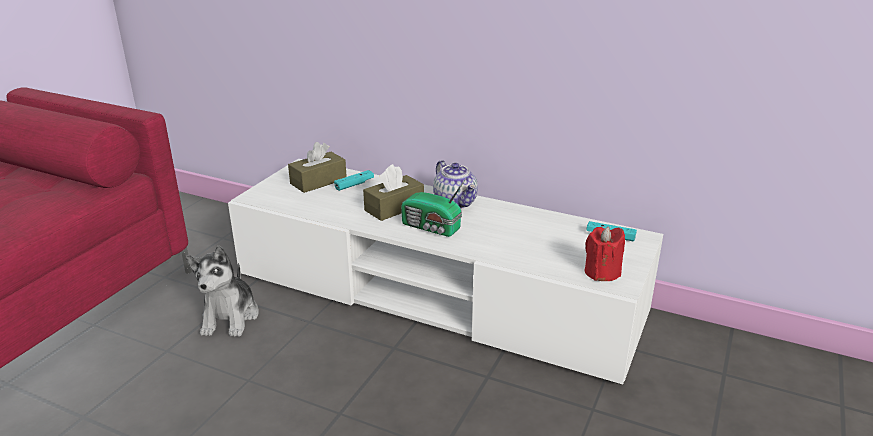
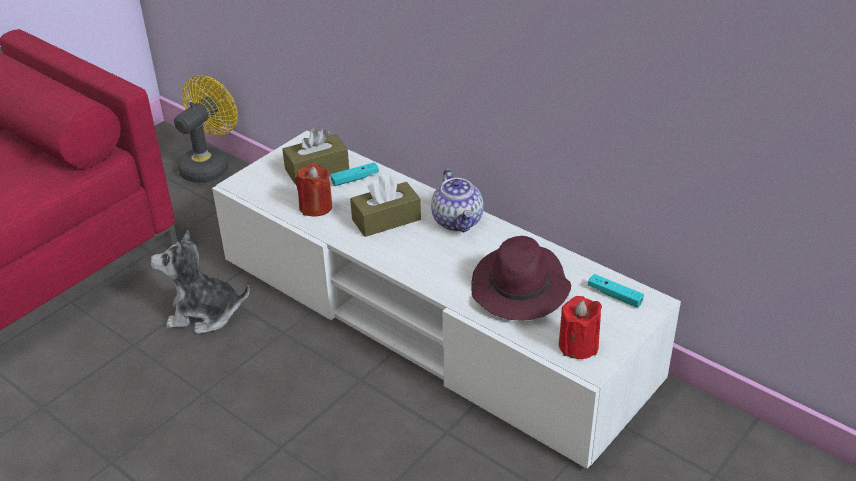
camera: 15 degrees right, 10 degrees up
(202, 210) = (209, 165): none -> yellow fan
(230, 317) = (204, 314): plush toy -> plush toy turned 75 degrees clockwise
(328, 205) = (316, 207): none -> red candle
(432, 227) = (416, 254): radio -> none
(532, 240) = (520, 289): none -> purple hat

